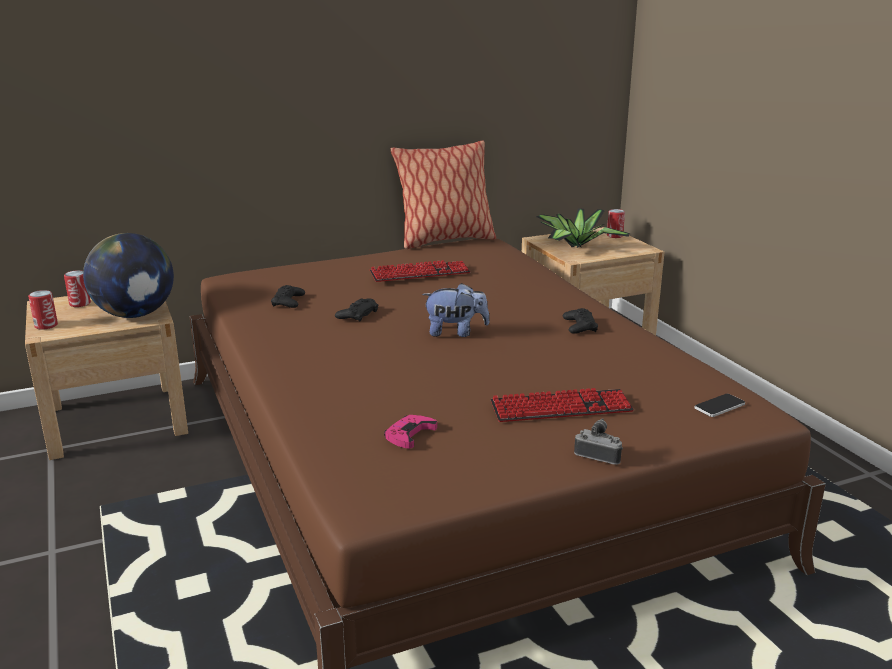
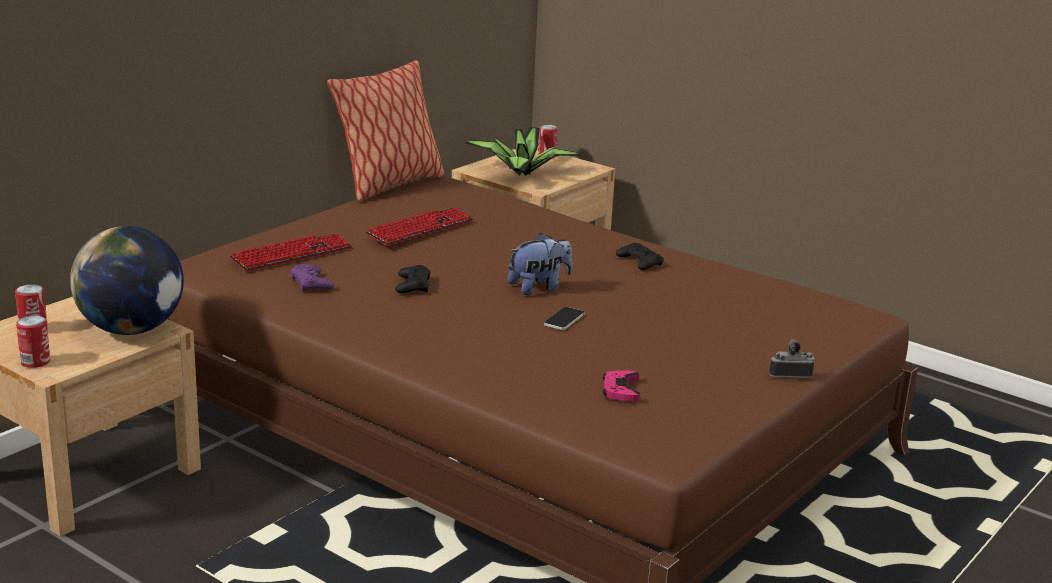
camera: 30 degrees left, 0 degrees up
(288, 301) = (311, 283): black game controller -> purple game controller
(561, 408) = (716, 341): keyboard -> keyboard (291, 254)
(719, 406) = (833, 314): phone -> phone (564, 319)

